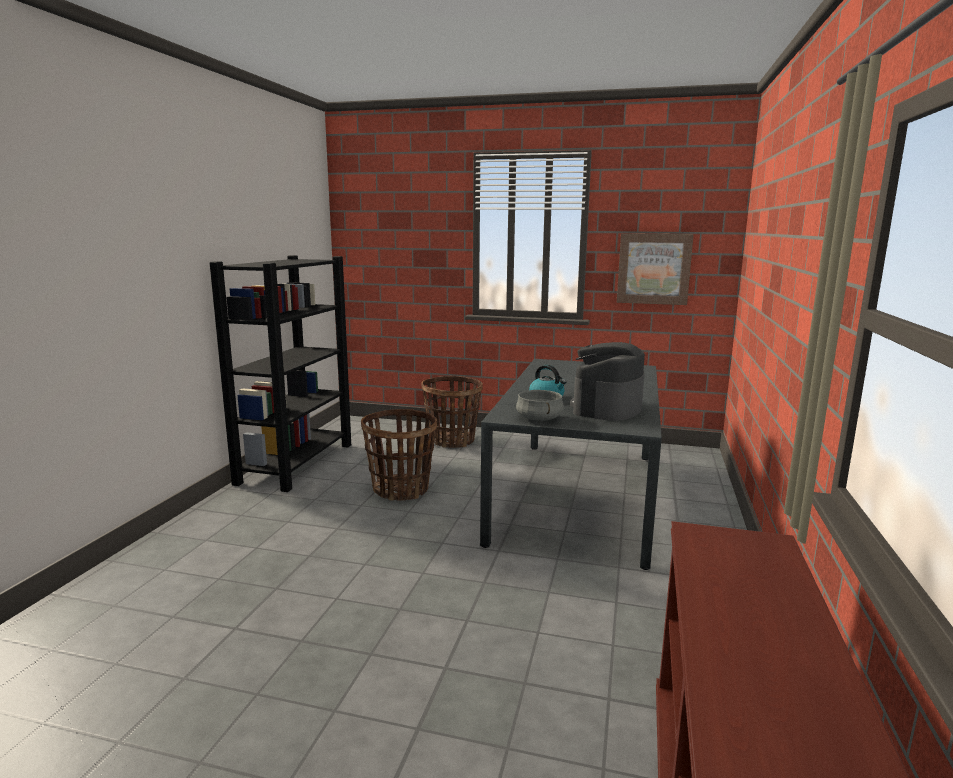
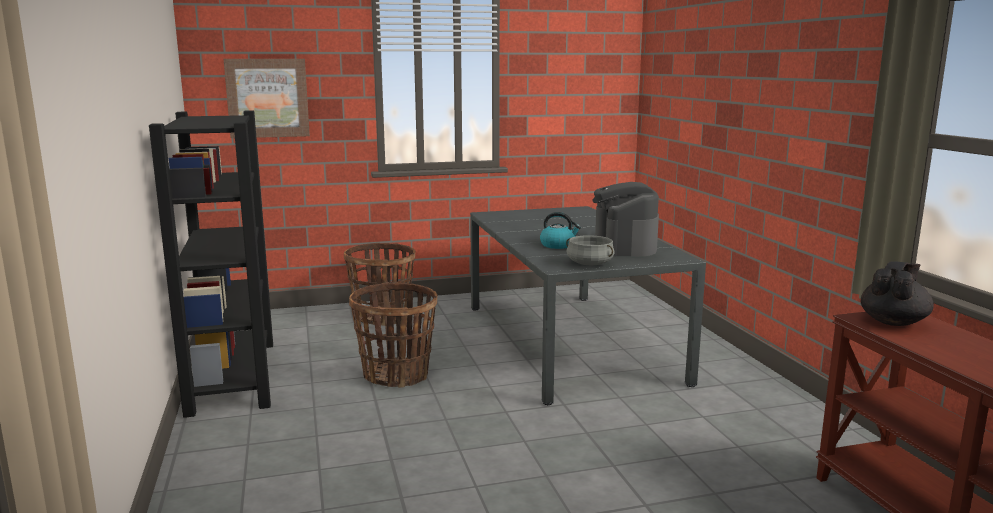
camera: 30 degrees left, 0 degrees up
(653, 269) = (564, 110): picture -> picture (267, 98)
(729, 547) = (893, 322): none -> black teapot

